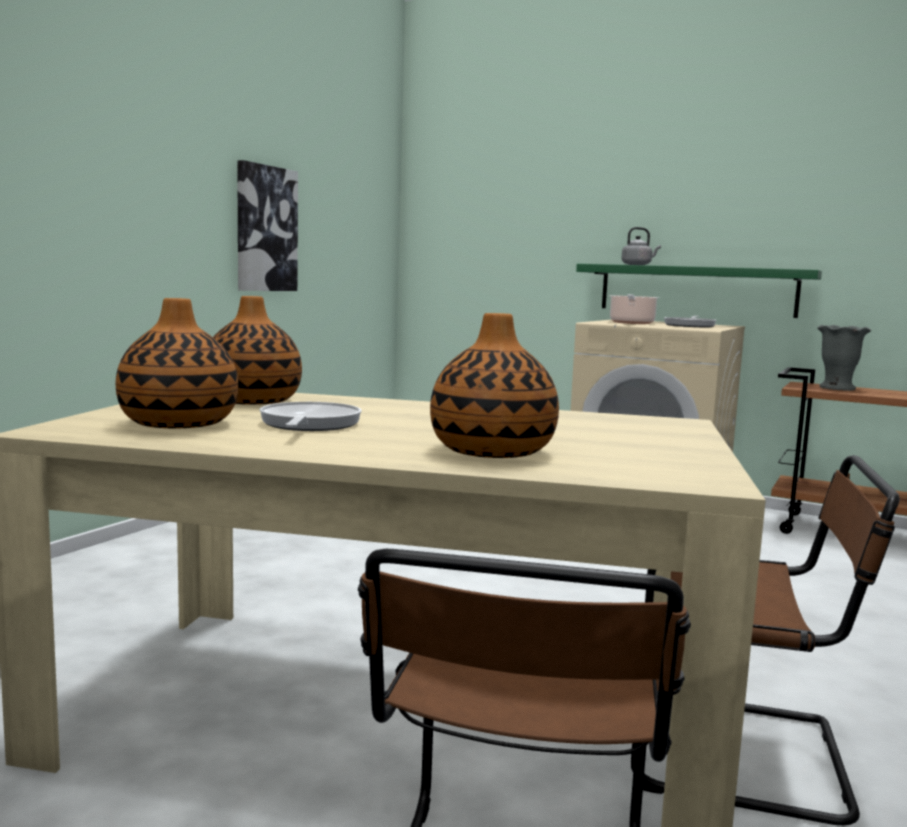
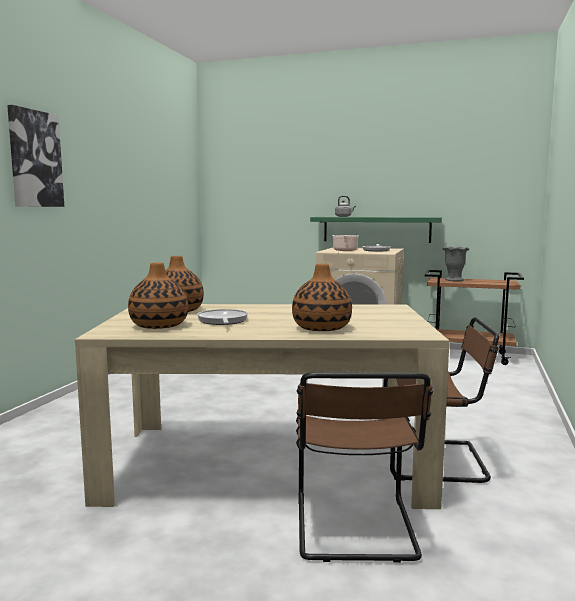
camera: 10 degrees left, 0 degrees up
(265, 229) = (132, 205): picture -> picture (35, 159)

